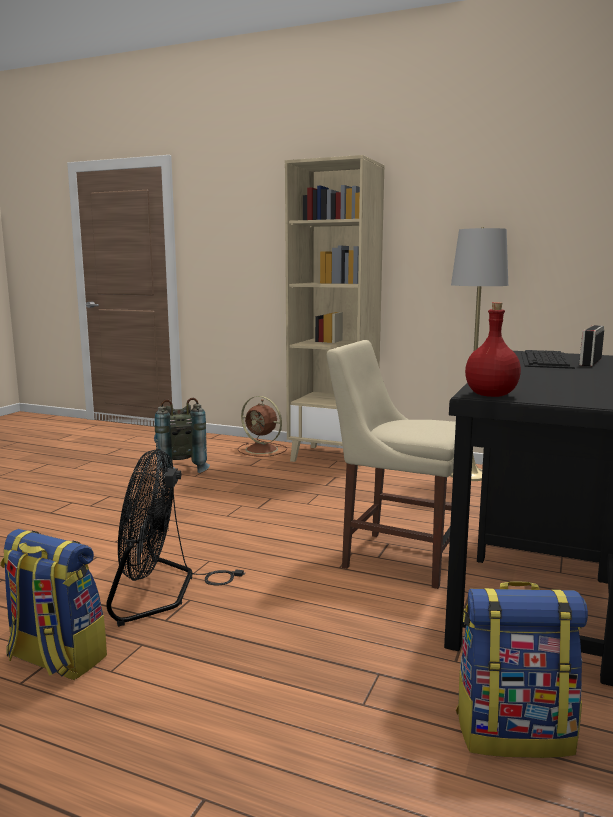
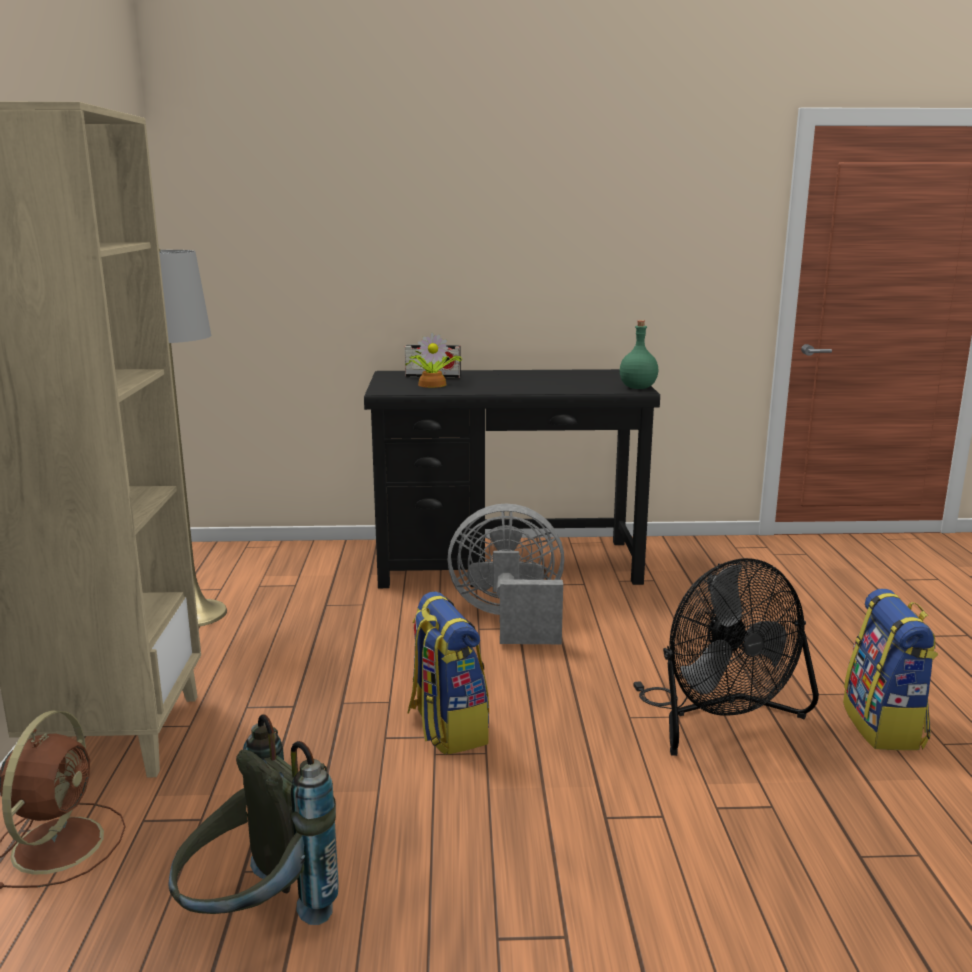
camera: 115 degrees left, 5 degrees up
(396, 557) = (509, 620): beige chair -> grey fan
(491, 395) = (637, 388): red bottle -> green bottle
(514, 732) = (701, 561): backpack -> backpack (446, 728)
(546, 359) = (433, 384): keyboard -> potted plant

